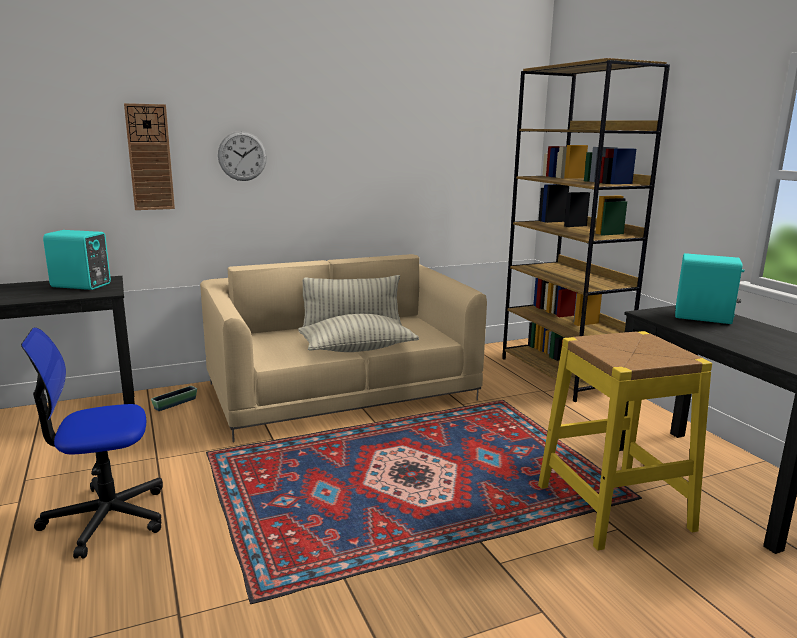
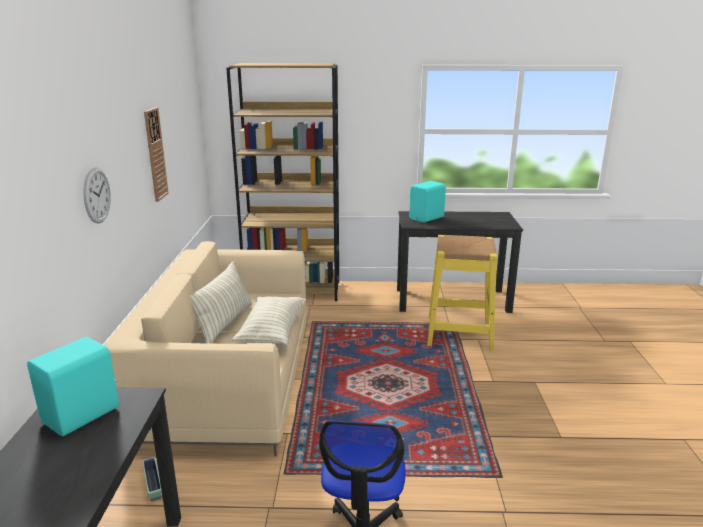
camera: 65 degrees left, 5 degrees up
(150, 157) = (45, 228): wall clock -> wall clock (155, 154)

